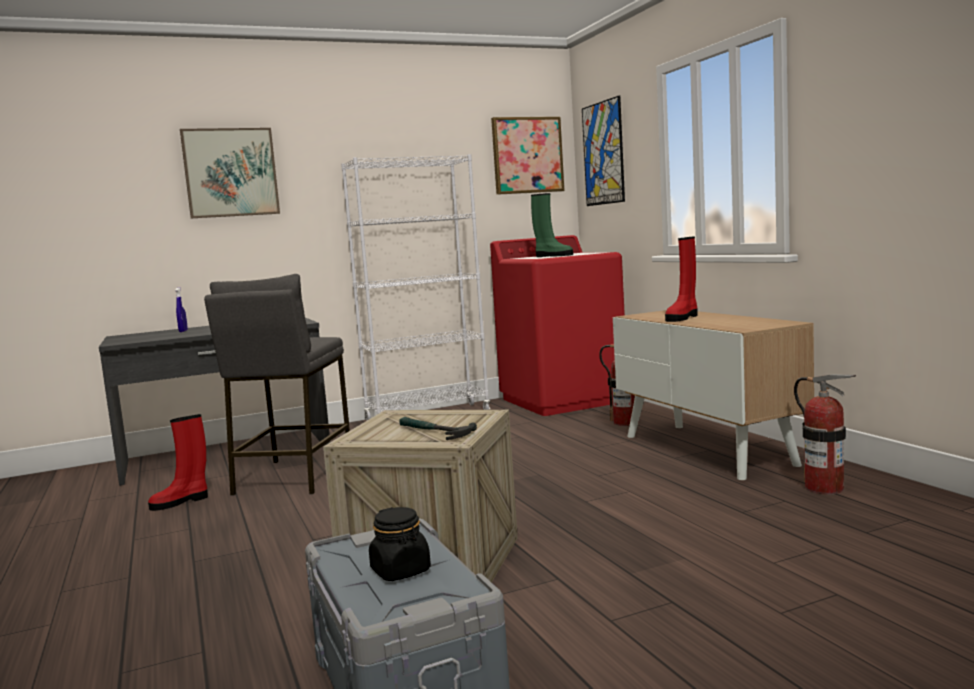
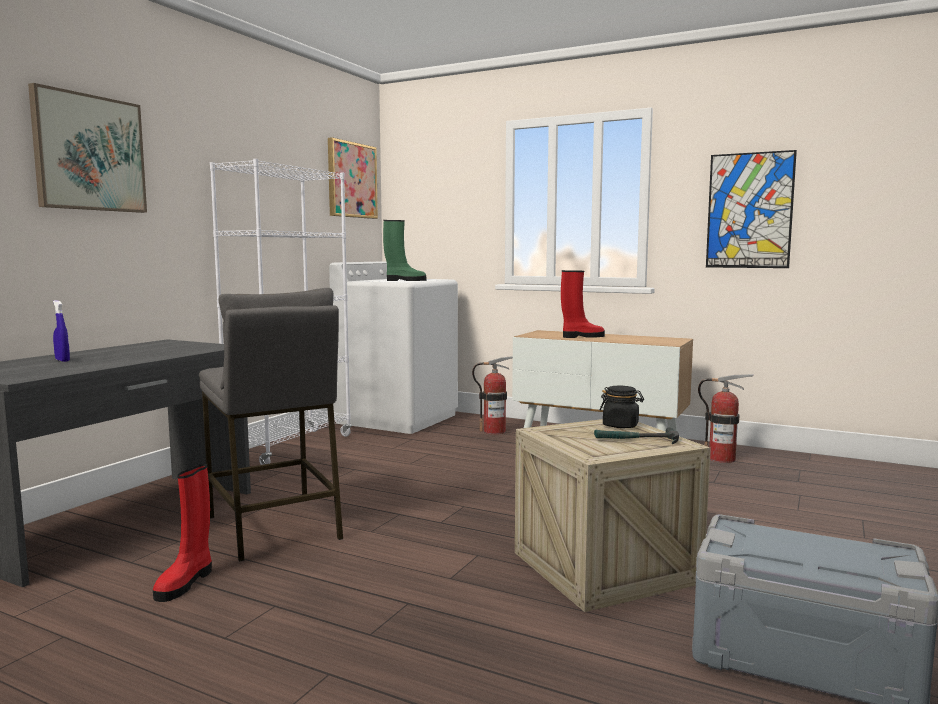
camera: 40 degrees left, 0 degrees up
(401, 571) = (818, 552): black jar -> black jar (621, 425)
(563, 400) = (397, 418): red washing machine -> white washing machine
(603, 153) = (426, 188): picture -> picture (749, 210)
(682, 318) = (582, 336): red boot -> red boot turned 105 degrees counterclockwise

